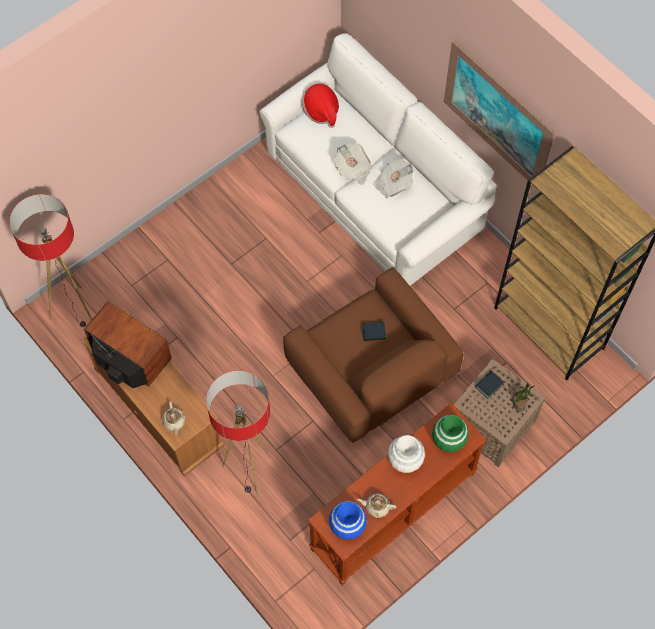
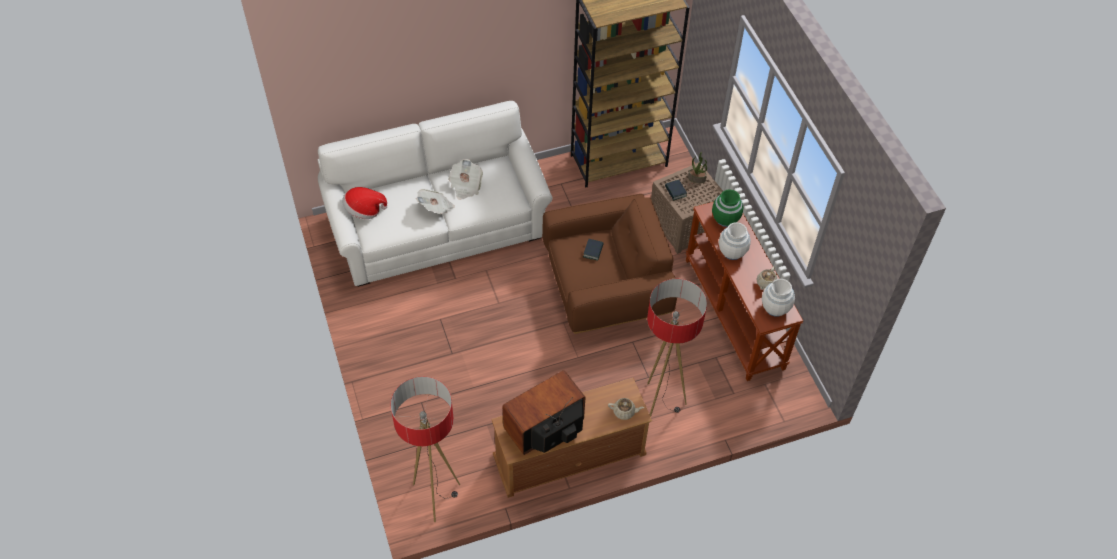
camera: 70 degrees left, 10 degrees down
(347, 526) = (775, 308): blue vase -> white vase
(497, 115) = (494, 53): picture -> none

